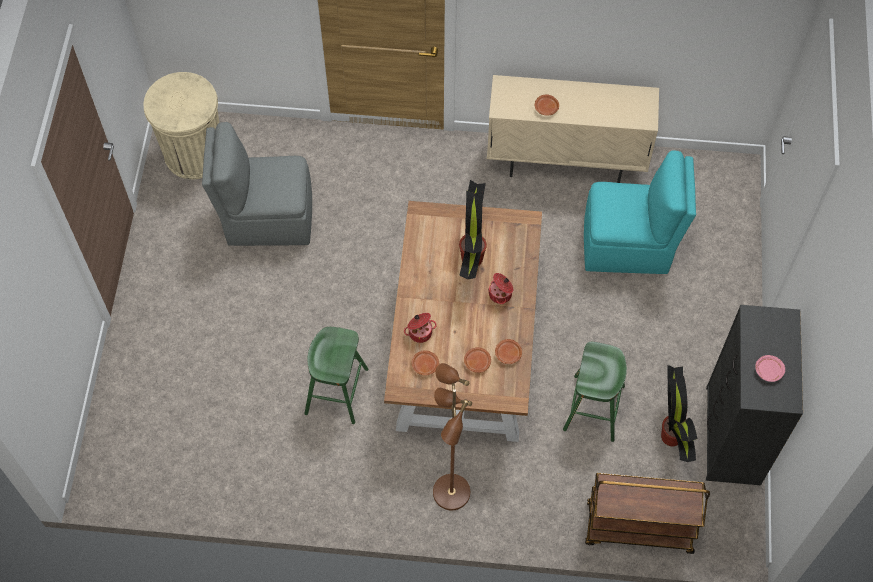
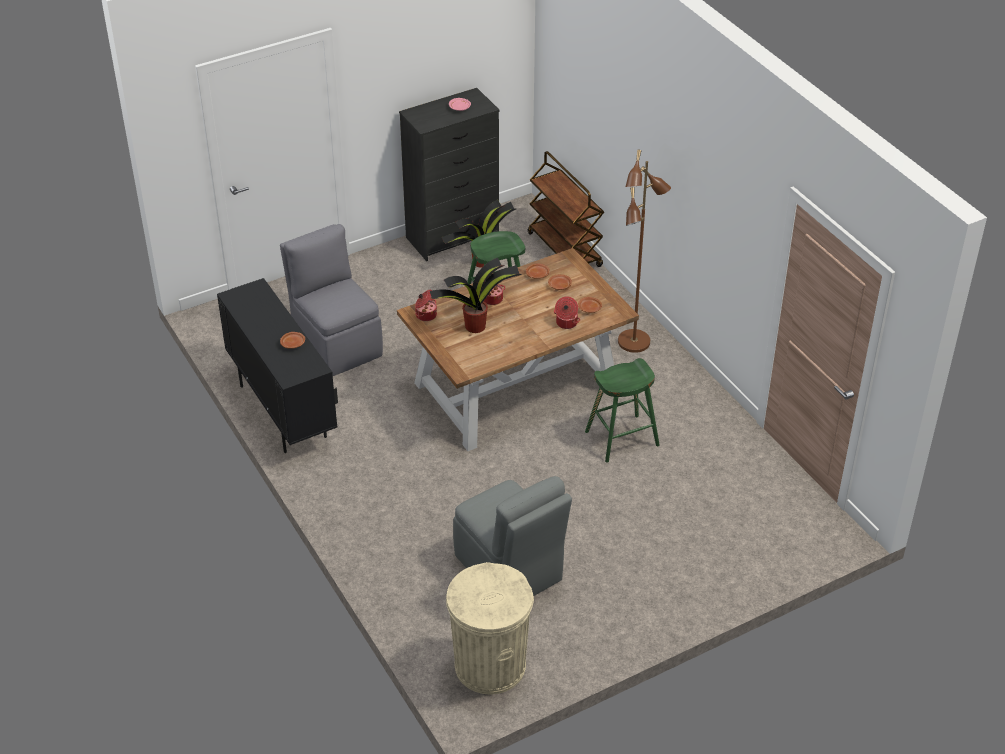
camera: 125 degrees left, 20 degrees down
(517, 229) = (425, 315): none -> cooking pot
(566, 162) = (282, 411): beige cabinet -> black cabinet
(629, 245) = (336, 343): turquoise chair -> grey chair

